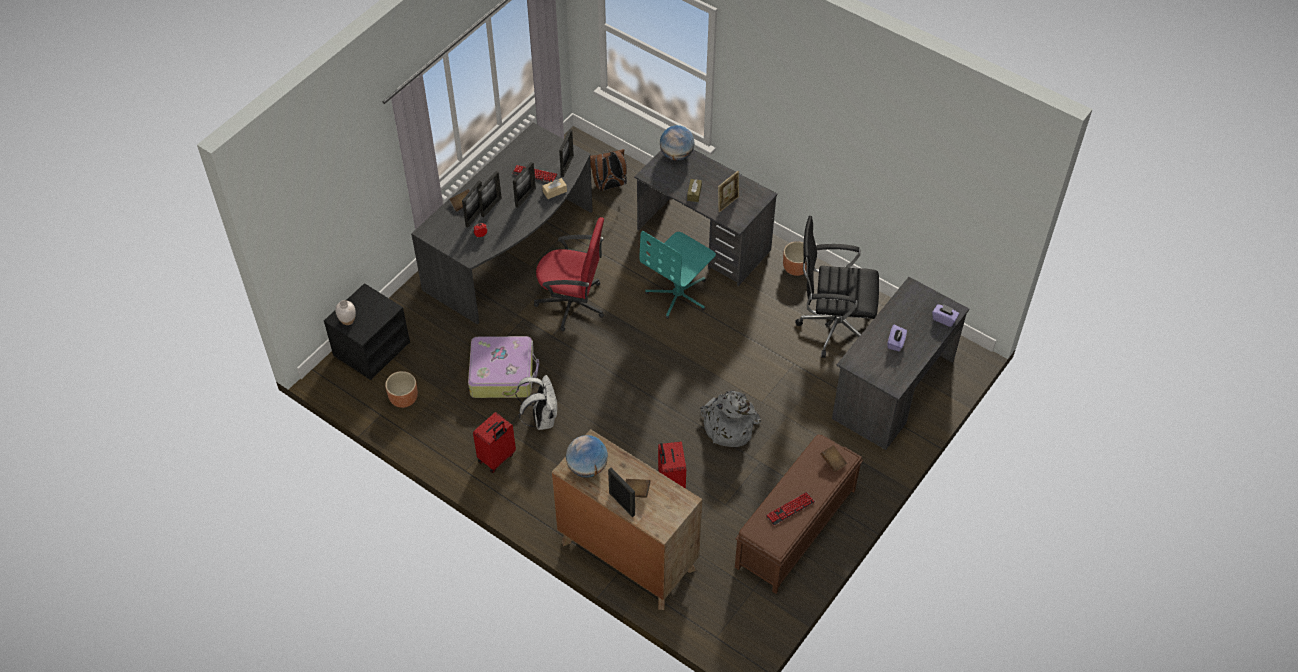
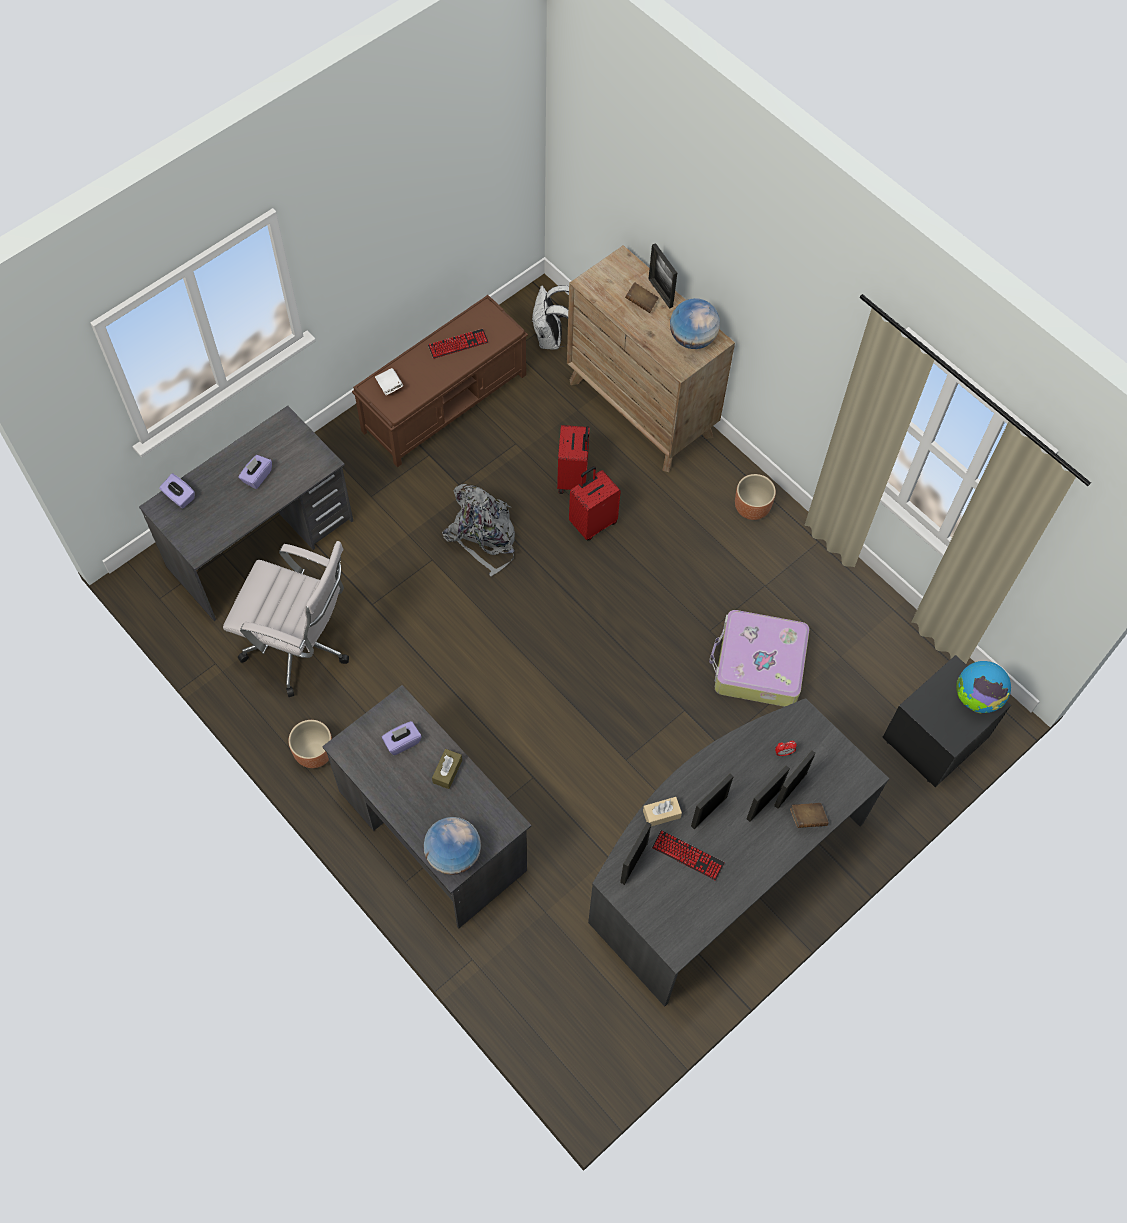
camera: 170 degrees left, 10 degrees up
(347, 320) = (976, 698): white vase -> globe
(403, 398) = (892, 653): brown planter -> brown planter (752, 508)
(497, 458) = (777, 549): red suitcase -> red suitcase (592, 523)
(541, 419) = (715, 591): white backpack -> white backpack (552, 339)
(572, 303) = (647, 757): red office chair -> none
(609, 186) = (552, 970): brown backpack -> none
(678, 294) = (494, 742): turquoise office chair -> none
(728, 203) = (402, 742): picture frame -> purple tissue box
(832, 327) = (301, 647): black office chair -> white office chair
(833, 462) = (389, 386): brown book -> white book

